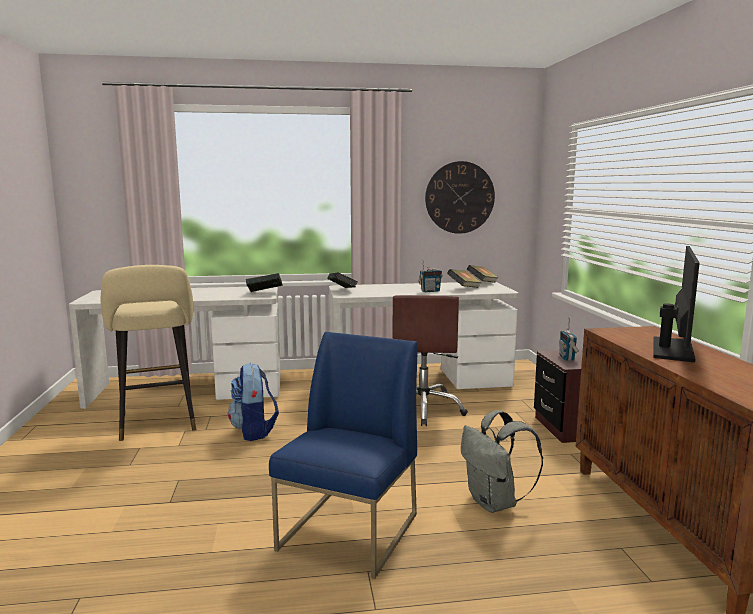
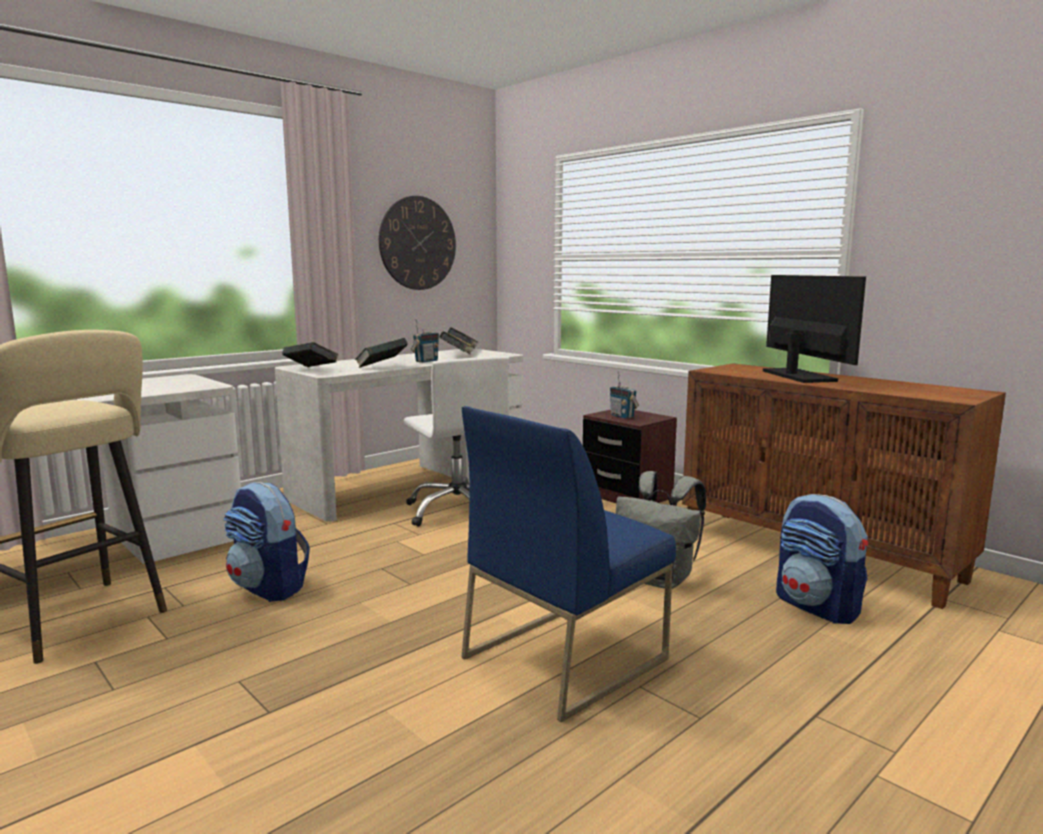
camera: 35 degrees left, 0 degrees up
(264, 293) = (199, 382): book -> book (381, 367)
(349, 532) = (564, 657): blue chair -> blue chair turned 120 degrees counterclockwise
(423, 409) = (458, 511): brown office chair -> white office chair
(599, 572) = (817, 607): none -> backpack

